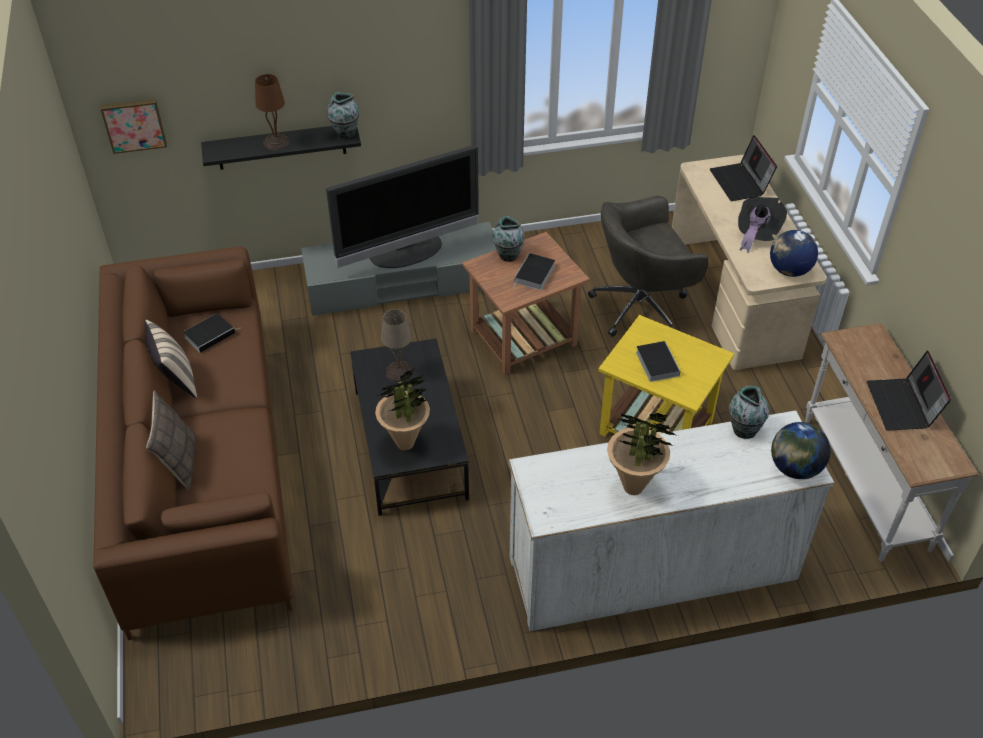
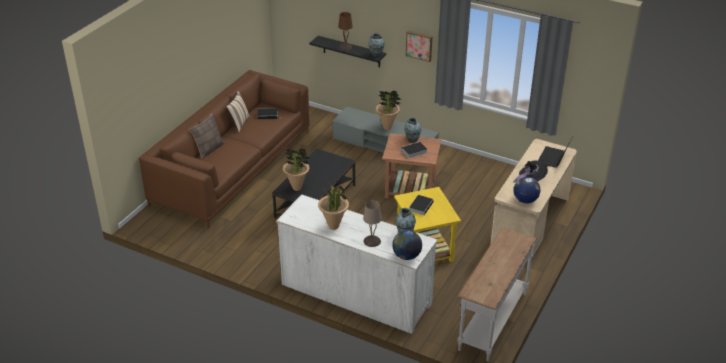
camera: 40 degrees right, 10 degrees down
(134, 124) = (292, 16): picture -> picture (419, 45)
(399, 371) = (326, 164): beige table lamp -> beige table lamp (372, 241)
(407, 253) = (387, 127): television -> potted plant
(642, 306) = (480, 204): grey office chair -> none
(902, 406) = (497, 269): laptop -> none

